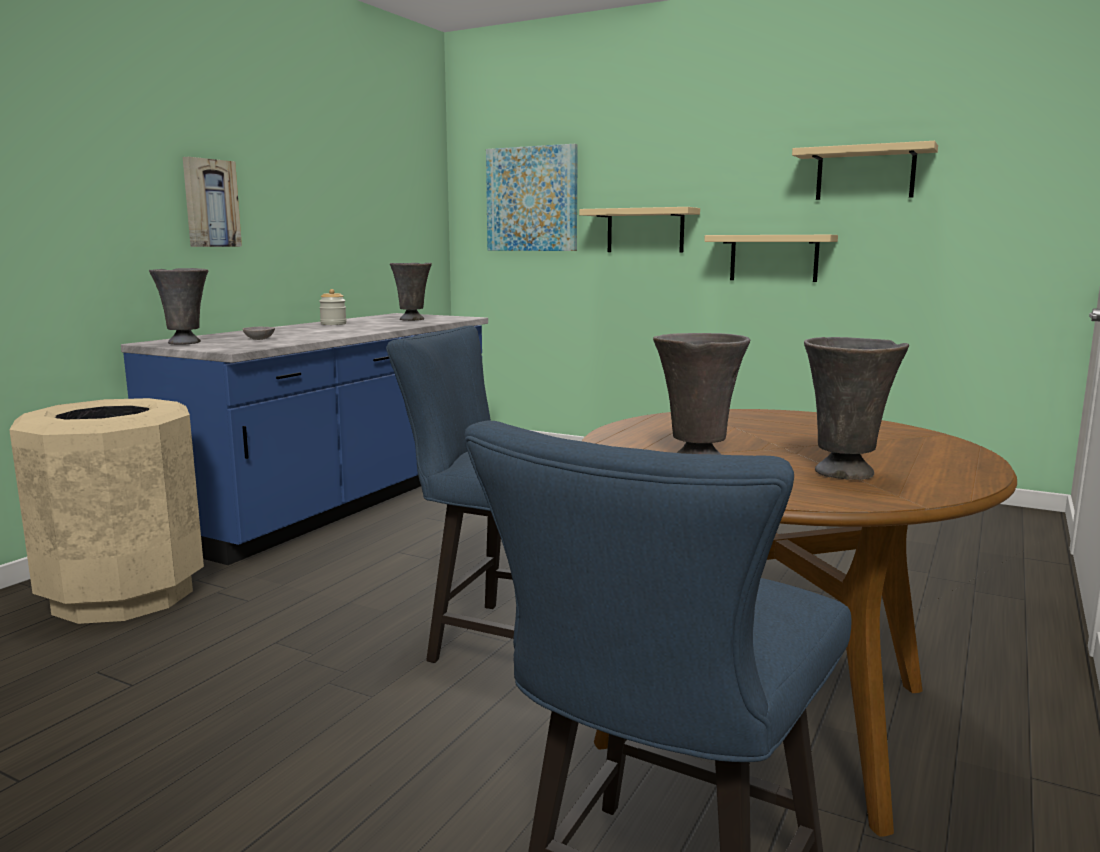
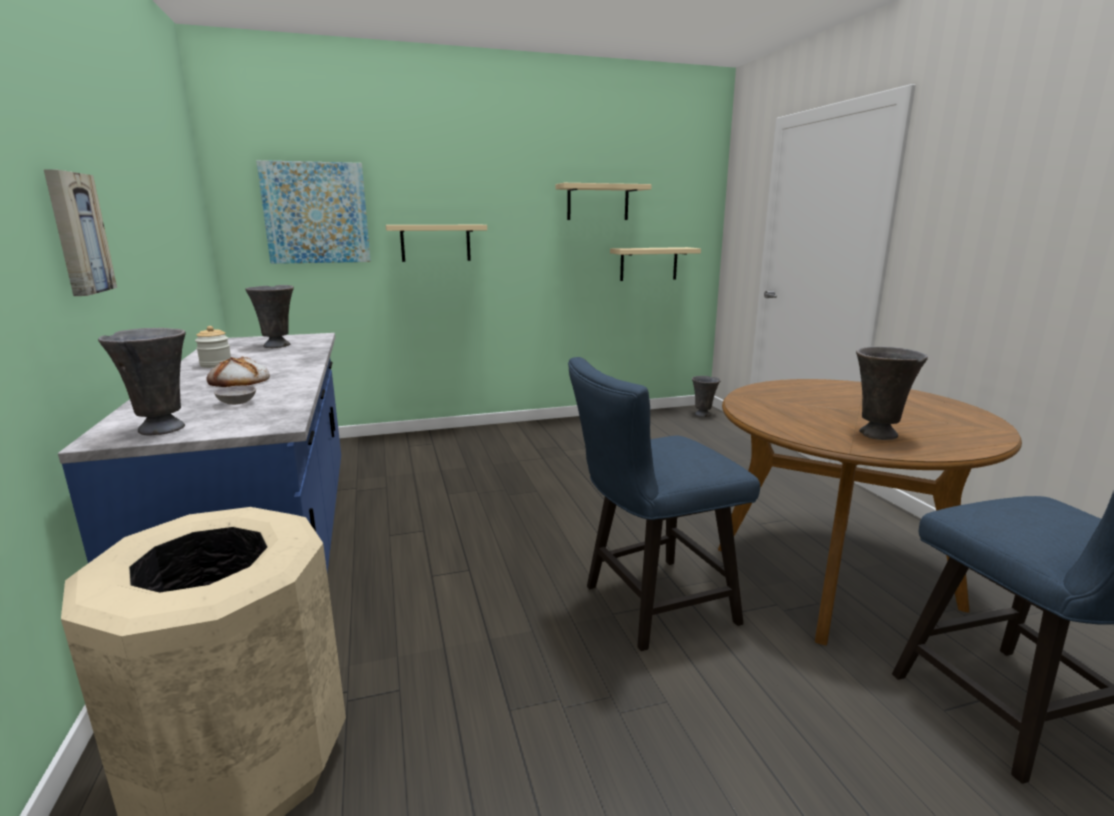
camera: 45 degrees left, 5 degrees up
(306, 332) = (239, 381): none -> bread
(773, 258) = (540, 263): beige shelf -> beige shelf (648, 264)
(845, 474) = (936, 421): grey vase -> grey vase (703, 415)

